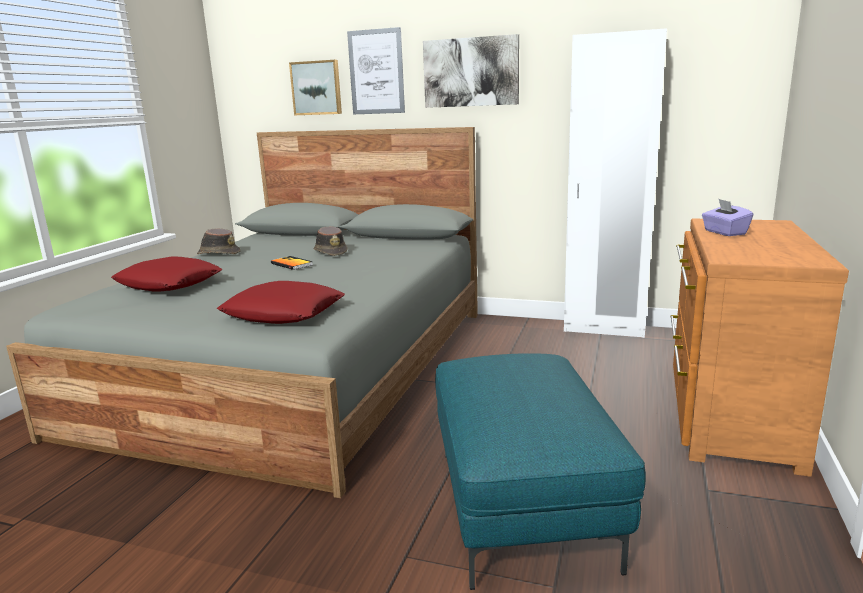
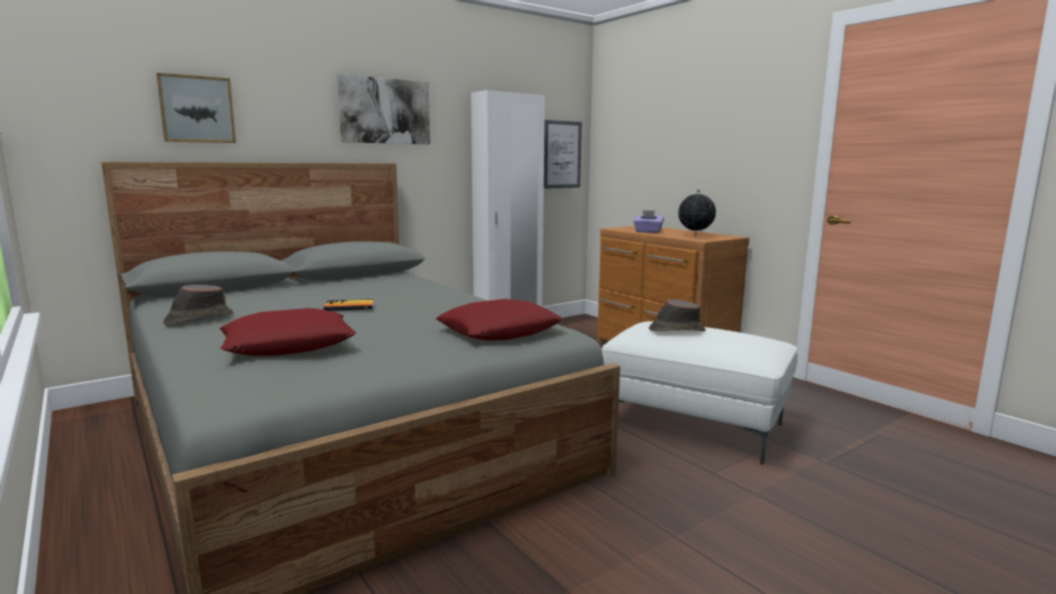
camera: 55 degrees left, 5 degrees down
(331, 252) = (336, 295): brown hat -> brown hat (676, 330)
(376, 72) = (281, 99): picture -> picture (562, 154)
(524, 506) = (694, 424): turquoise ottoman -> white ottoman
(759, 250) = (695, 235): none -> globe

